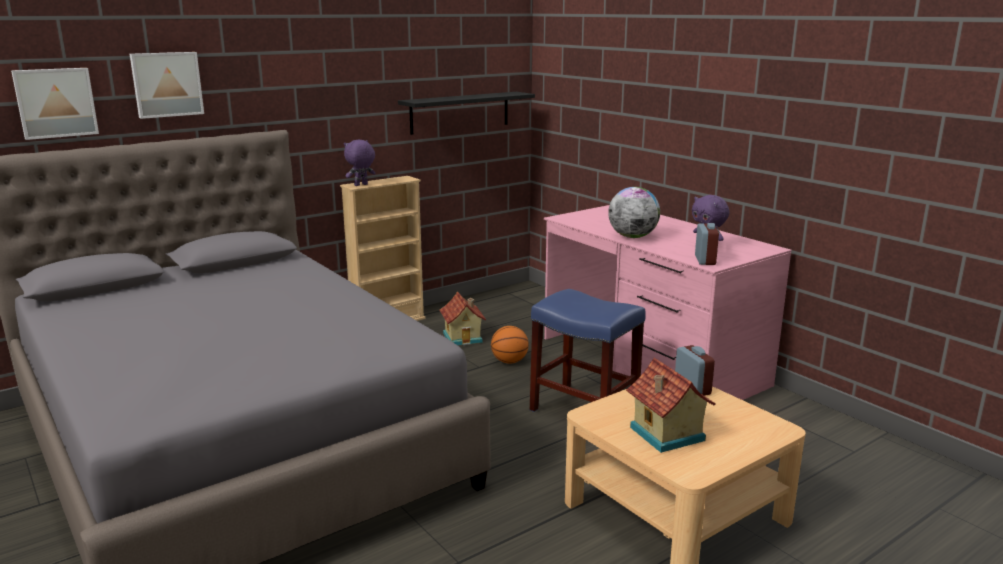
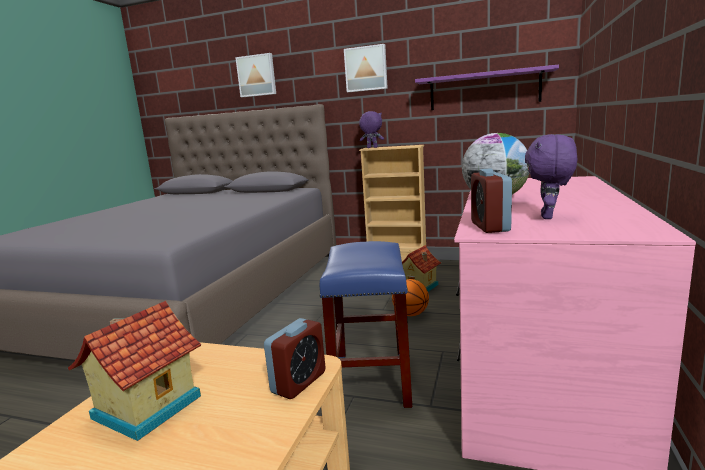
camera: 55 degrees right, 5 degrees down
(55, 102) = (205, 89): picture -> picture (366, 69)
(460, 112) = (484, 90): black shelf -> purple shelf
(705, 260) = (490, 227): alarm clock -> alarm clock turned 120 degrees clockwise

